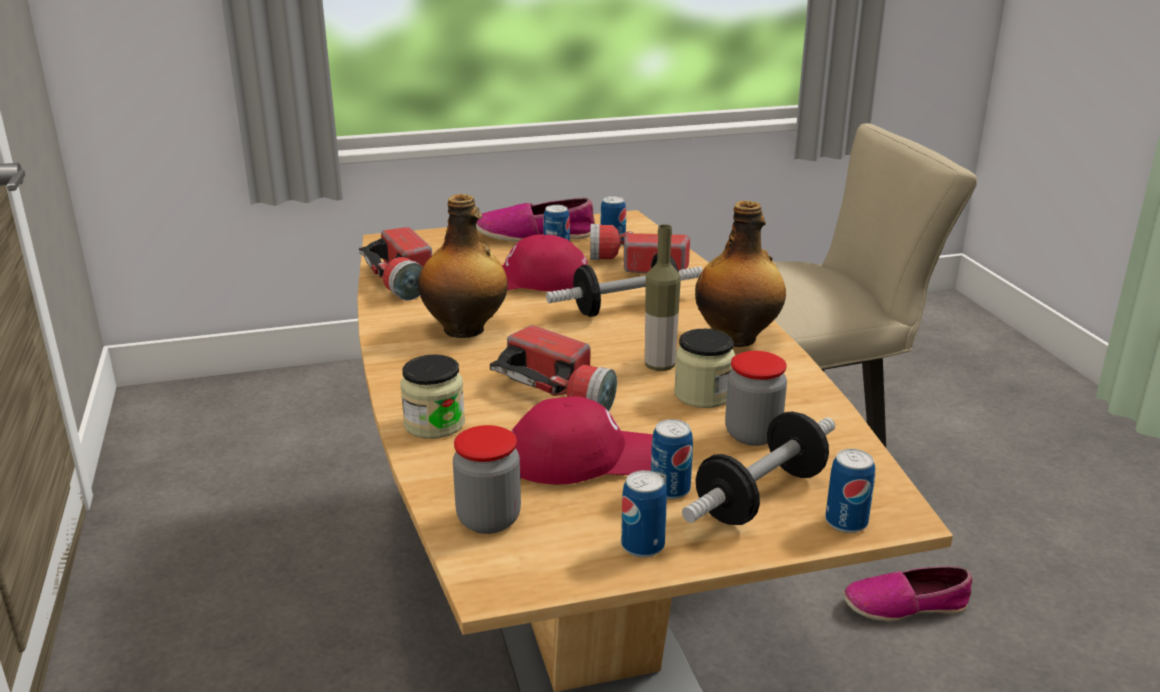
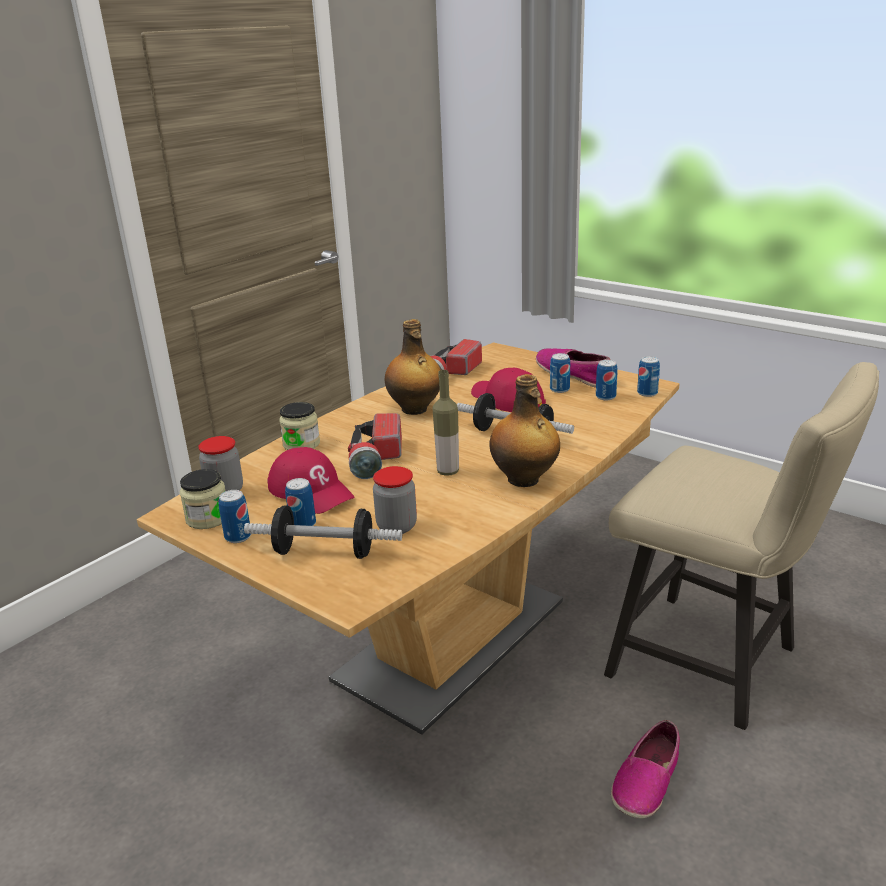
camera: 55 degrees right, 0 degrees up
(637, 264) = (584, 415): flashlight -> none
(703, 394) = (428, 496): jar -> jar (208, 518)
(846, 522) = (323, 587): can -> can (647, 393)
(905, 605) = (646, 781): shoe -> shoe turned 105 degrees counterclockwise

